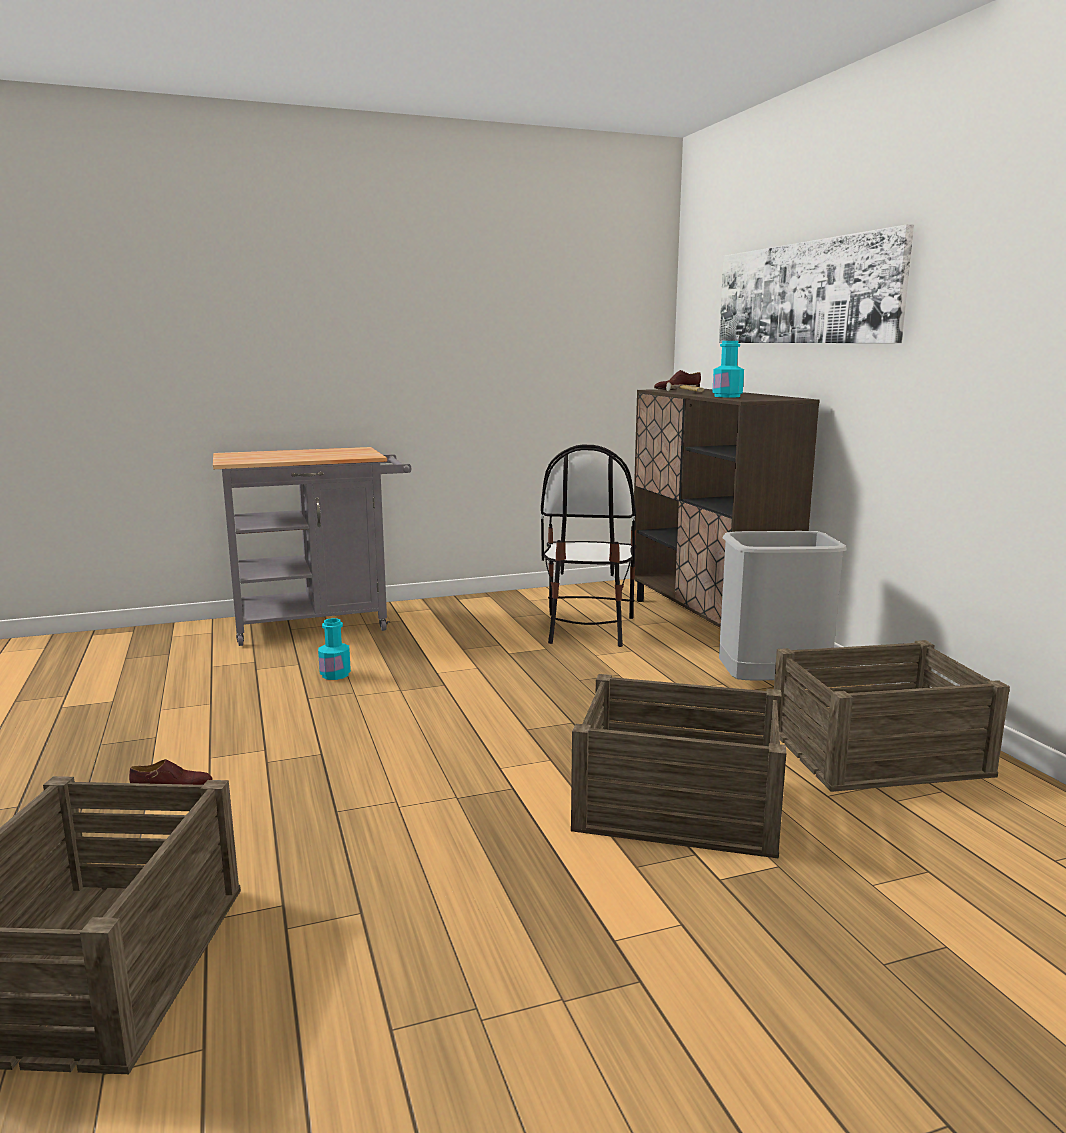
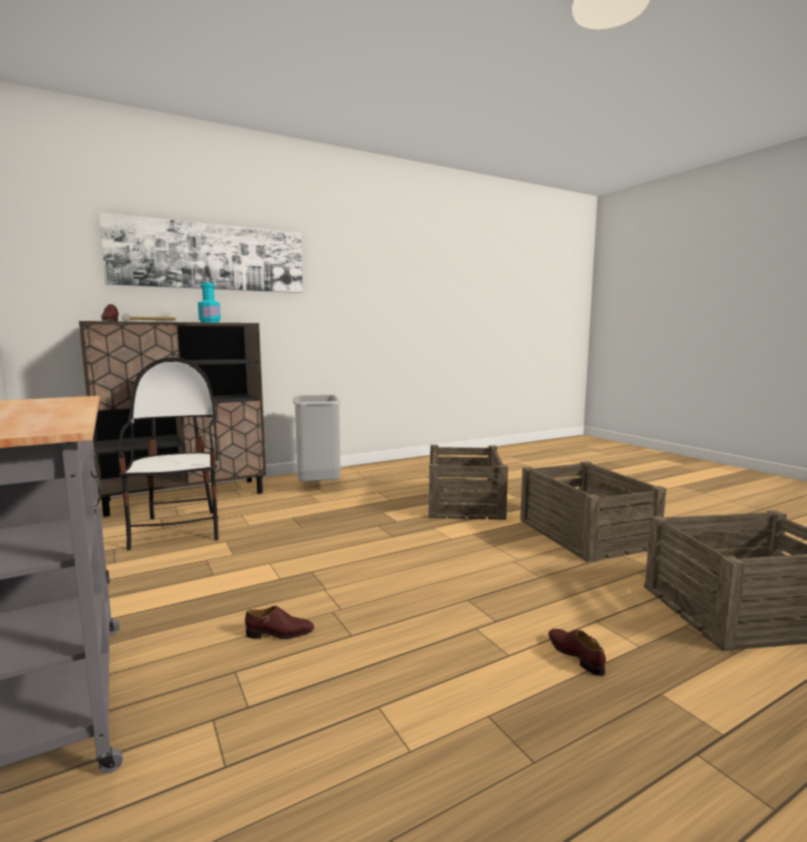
camera: 100 degrees left, 5 degrees down
(335, 675) = (280, 633): turquoise bottle -> brown shoe
(587, 629) = (179, 530): chair -> chair turned 105 degrees counterclockwise
(875, 751) = (392, 474): crate -> crate (585, 534)

